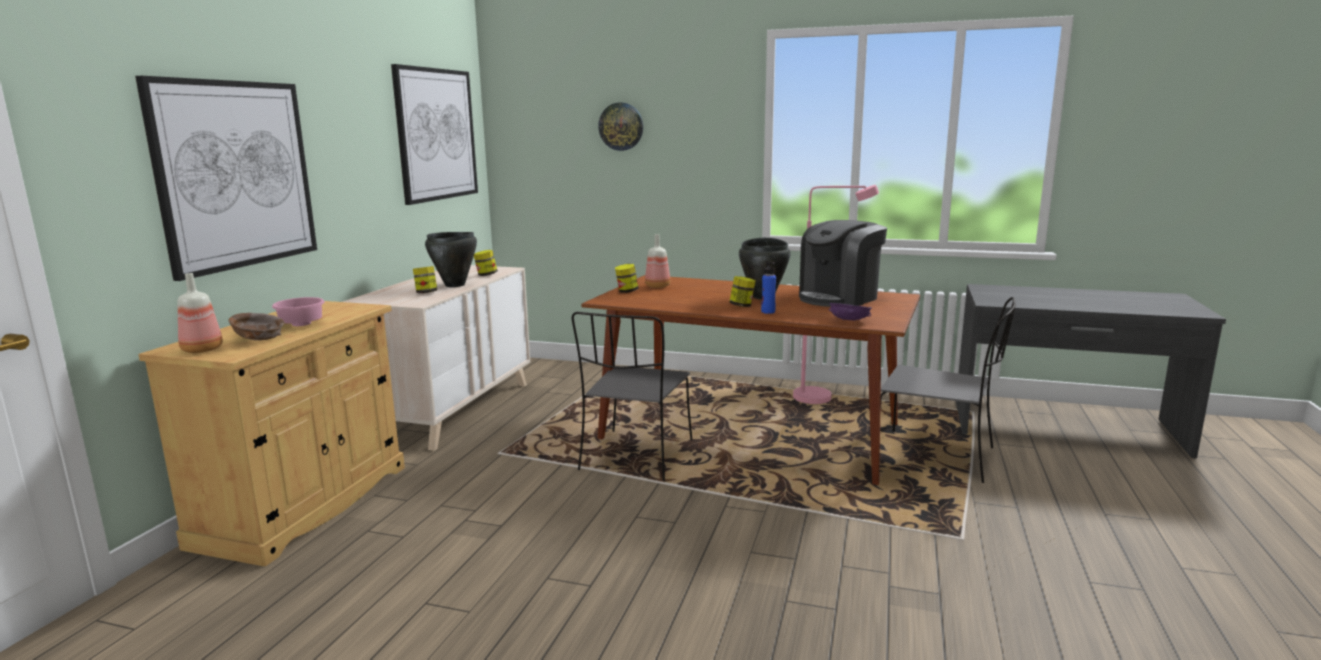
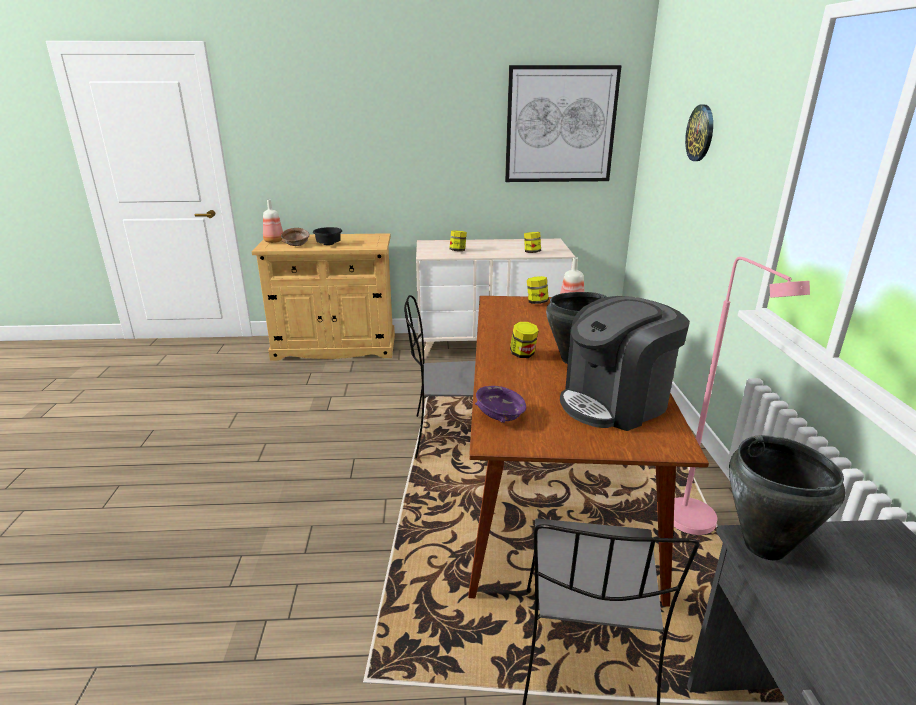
camera: 70 degrees right, 10 degrees up
(236, 174) = (343, 146): picture -> none
(301, 325) = (327, 244): pink bowl -> black bowl
(455, 285) = (488, 252): black cooking pot -> black cooking pot (764, 547)
(768, 312) = (508, 369): blue bottle -> none
(839, 298) = (615, 402): coffee machine -> coffee machine turned 60 degrees counterclockwise

